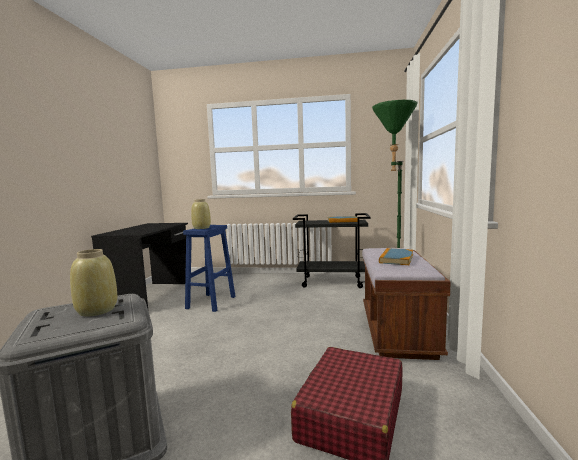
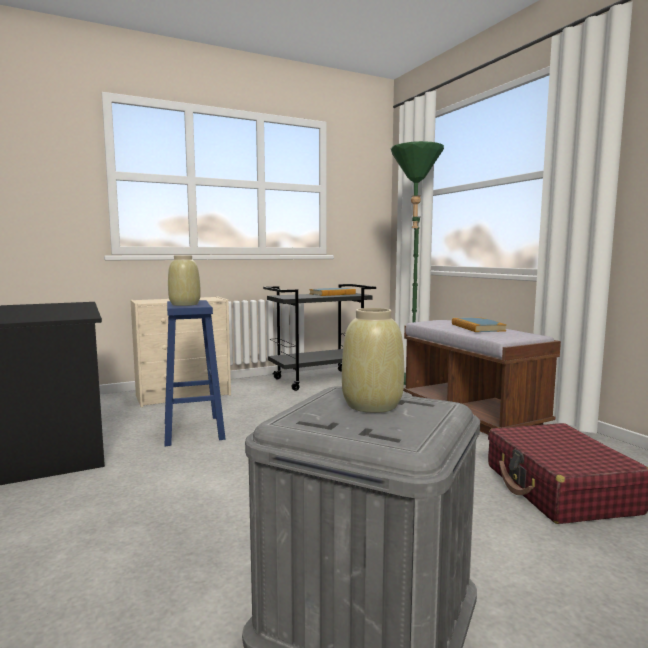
camera: 35 degrees left, 0 degrees up
(242, 280) = (184, 395): none -> beige dresser

